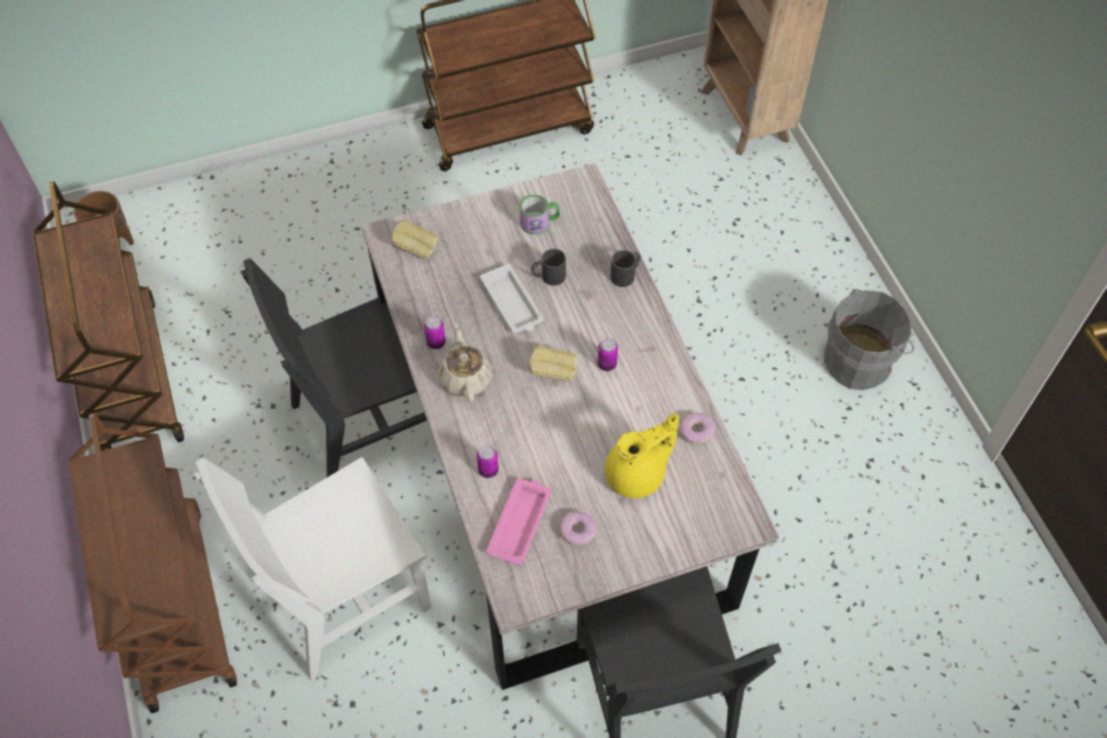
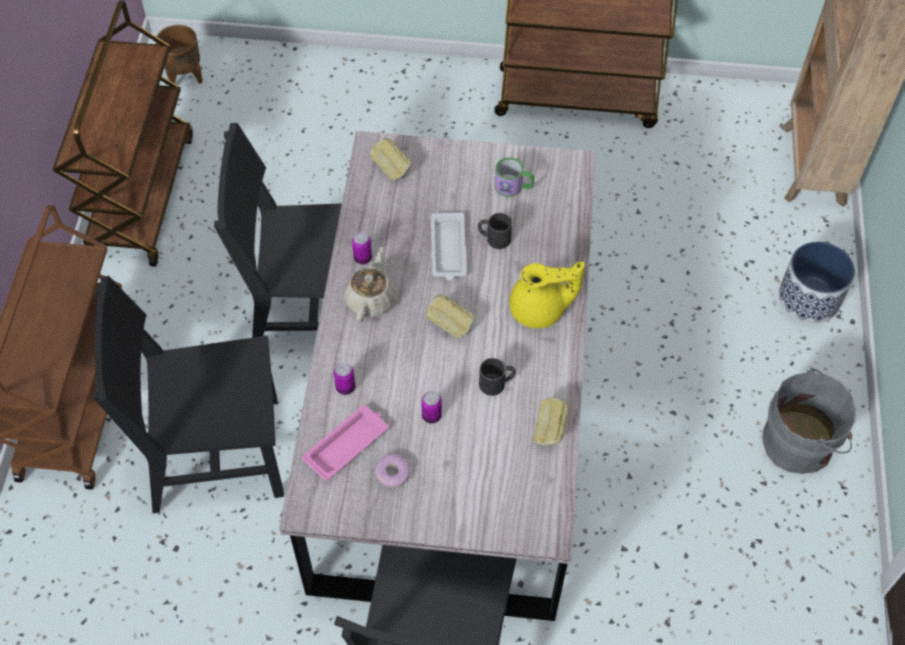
camera: 25 degrees right, 0 degrees up
(343, 596) = (216, 454): white chair -> black chair
(607, 364) = (502, 337): can -> can (431, 416)
(626, 274) = (566, 263): black mug -> black mug (497, 383)
(637, 474) = (474, 447): yellow teapot -> yellow teapot (540, 310)
(696, 431) = (549, 430): donut -> bread
(802, 233) = (809, 298): none -> planter

